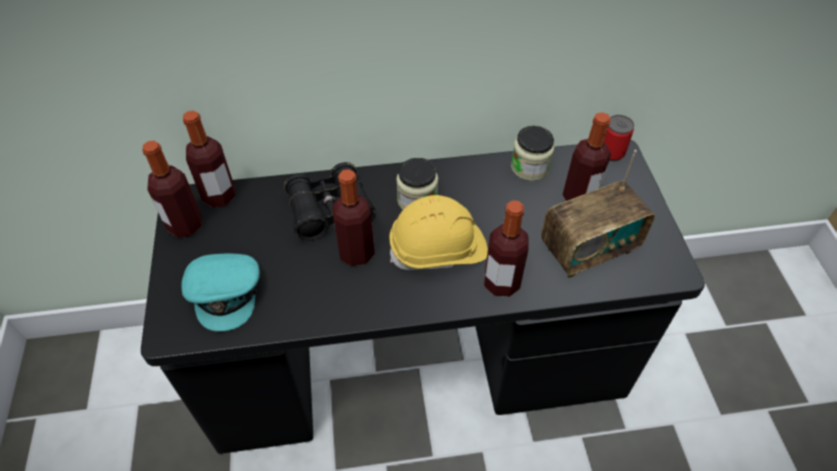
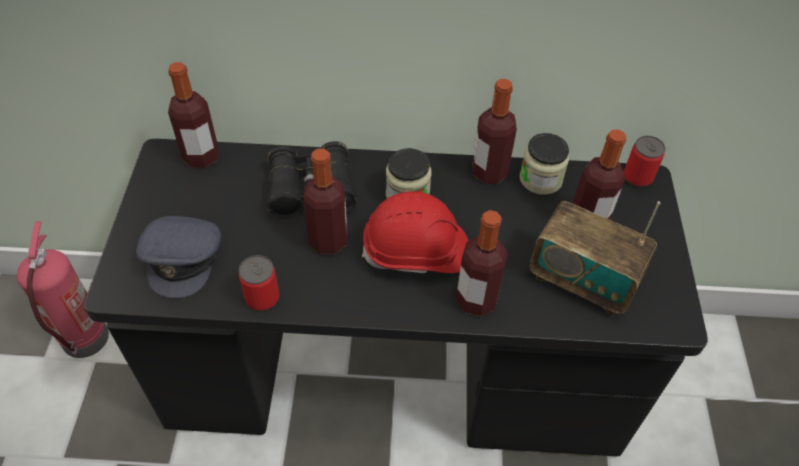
camera: 10 degrees right, 0 degrees up
(124, 386) = (85, 340): none -> fire extinguisher
(185, 225) = (159, 181): bottle -> bottle (489, 172)
(226, 292) = (183, 258): turquoise cap -> grey cap
(309, 316) = (262, 298): none -> can
(438, 250) = (417, 252): yellow hard hat -> red hard hat
(588, 249) = (582, 280): radio -> radio turned 45 degrees clockwise

